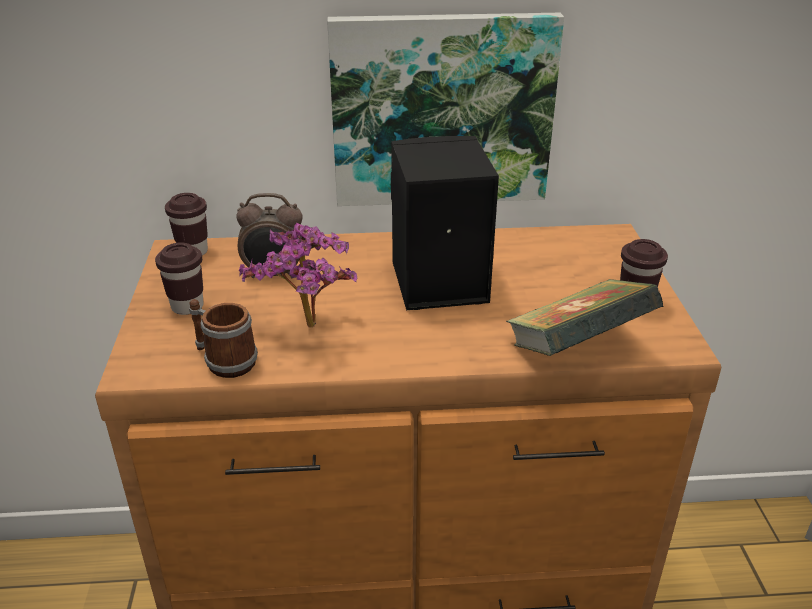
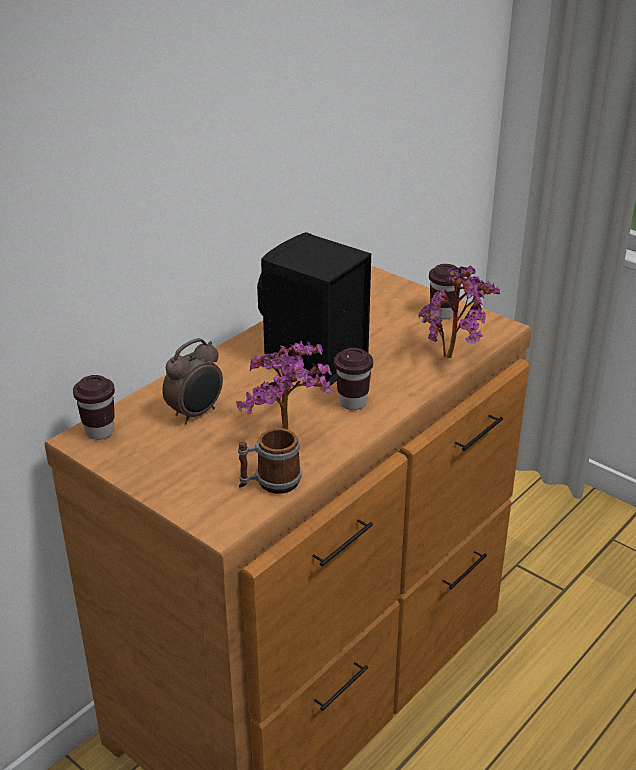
camera: 45 degrees left, 0 degrees up
(187, 306) = (175, 468): brown cup -> brown cup (352, 402)
(442, 110) = (240, 222): picture -> none
(576, 349) = (455, 357): book -> potted plant

